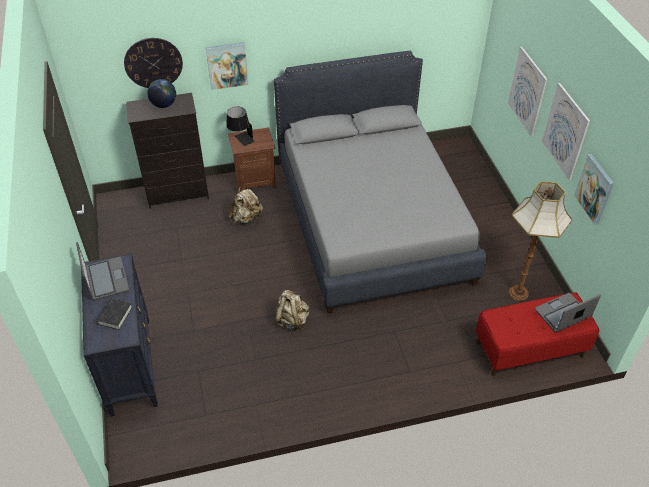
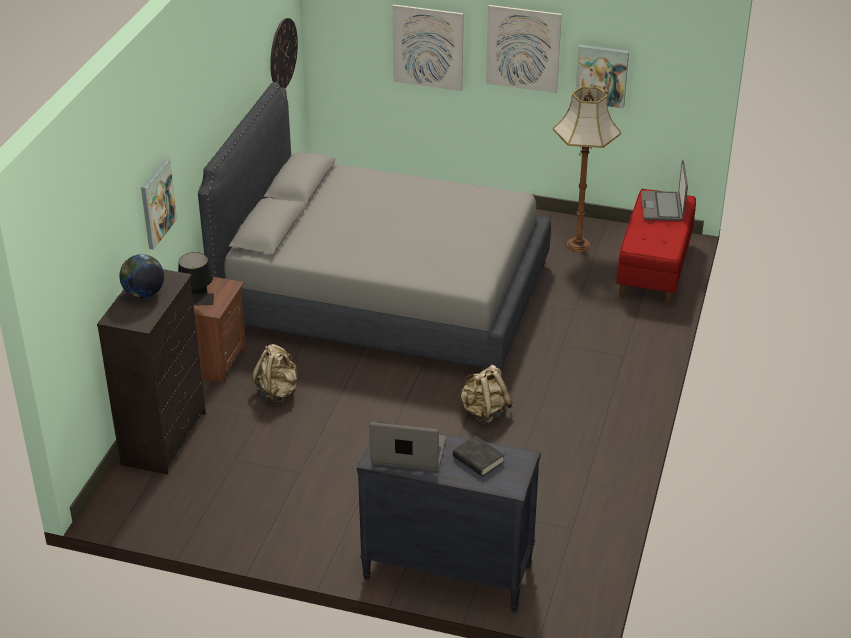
camera: 60 degrees left, 10 degrees down
(153, 63) = (107, 244): wall clock -> wall clock (283, 53)

